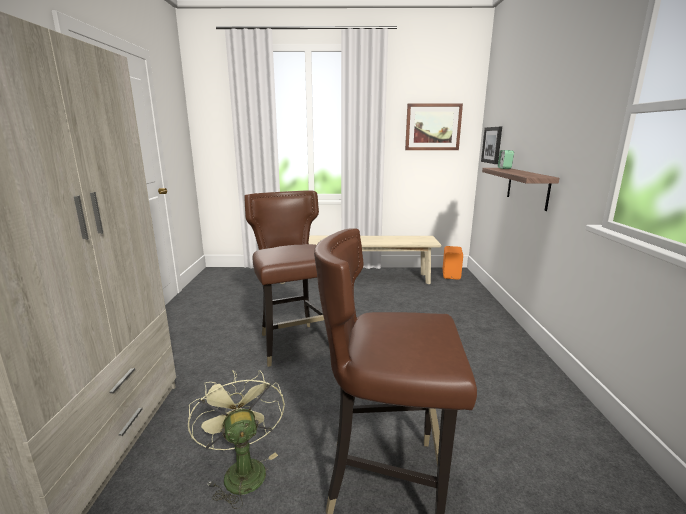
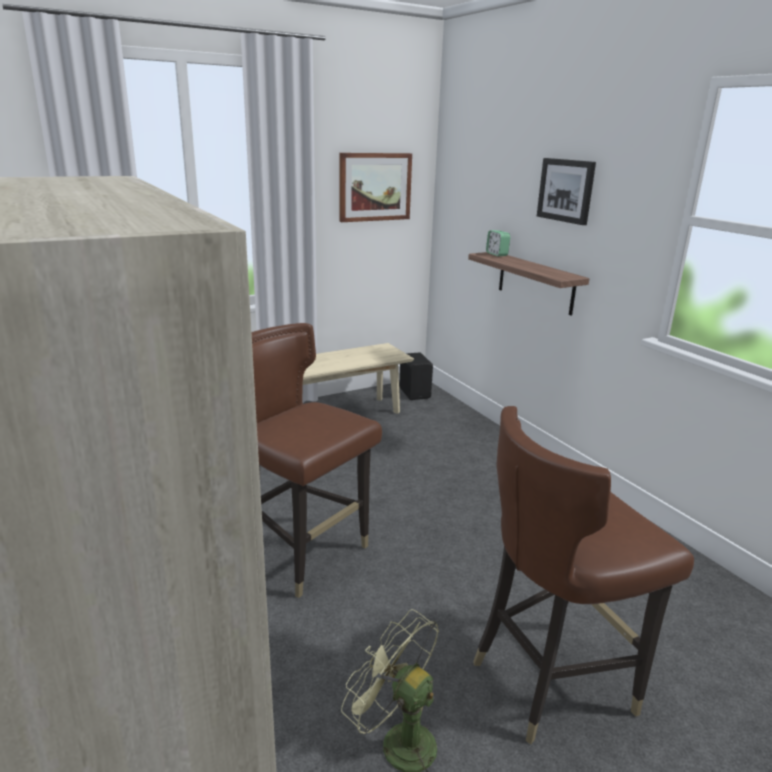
camera: 30 degrees left, 5 degrees up
(452, 275) = (415, 393): orange speaker -> black speaker
(492, 145) = (461, 216): picture -> picture (566, 190)

